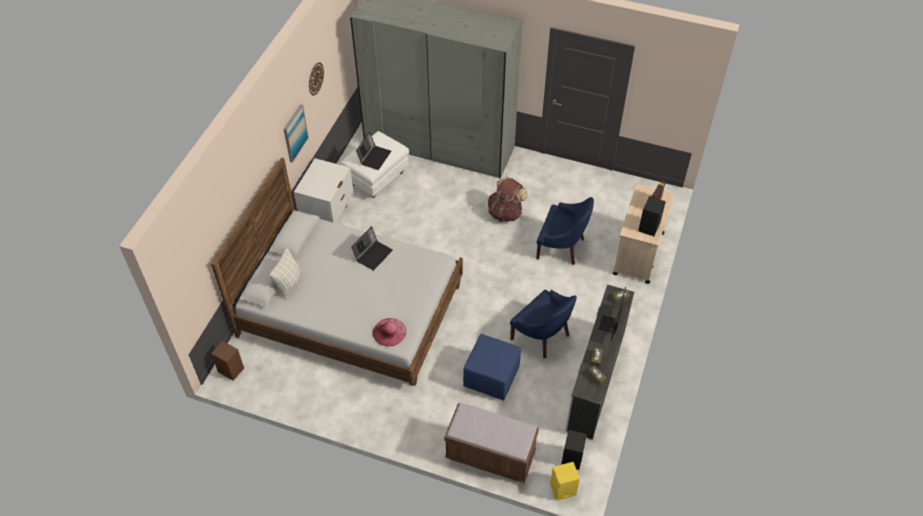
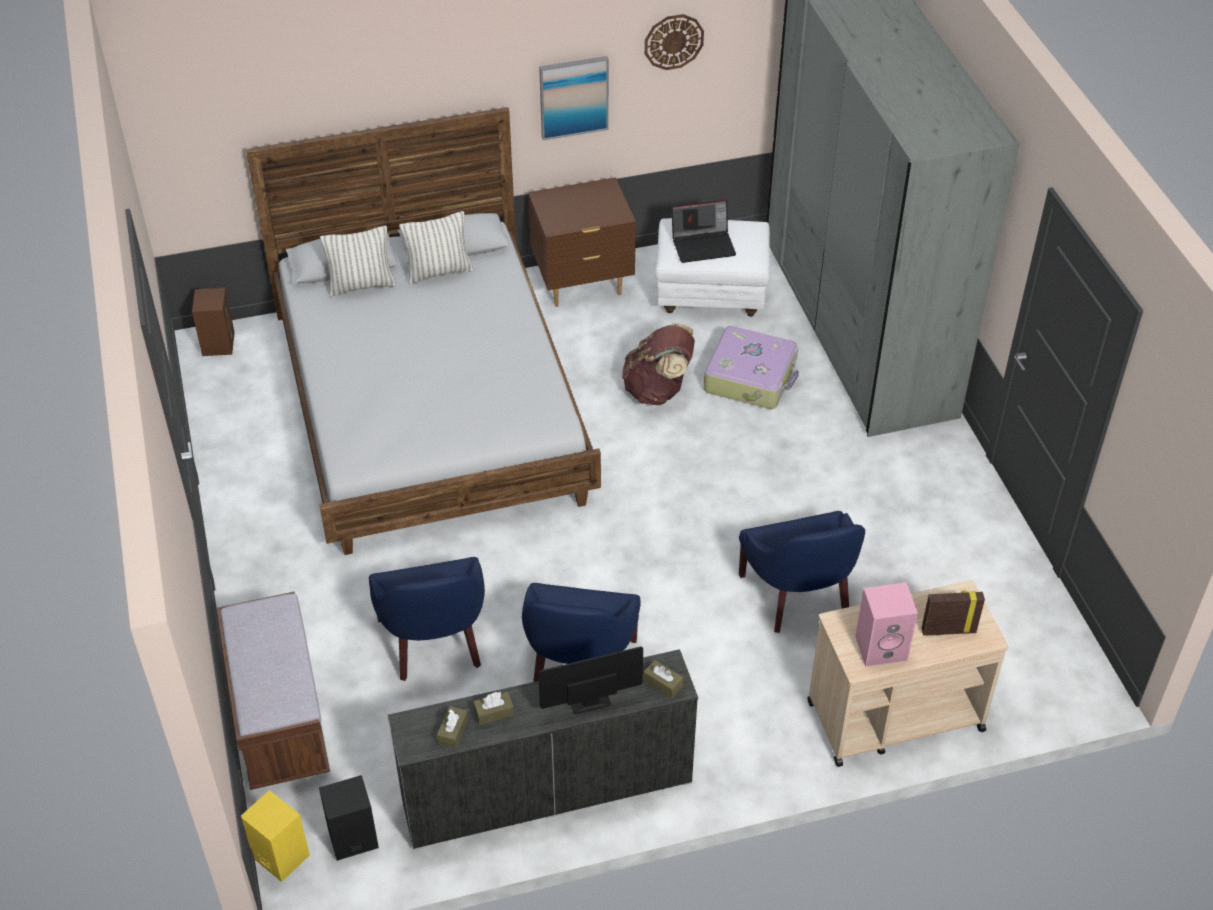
camera: 55 degrees right, 5 degrees down
(308, 251) = (439, 272): none -> pillow
(328, 216) = (582, 285): white nightstand -> brown nightstand
(373, 254) = (496, 340): laptop -> none
(389, 332) = (358, 435): pink hat -> none
(436, 193) = (751, 377): none -> suitcase
(491, 378) = (434, 643): blue ottoman -> blue armchair
(505, 212) = (800, 482): brown backpack -> brown backpack (658, 390)
(648, 226) = (882, 647): black speaker -> pink speaker

